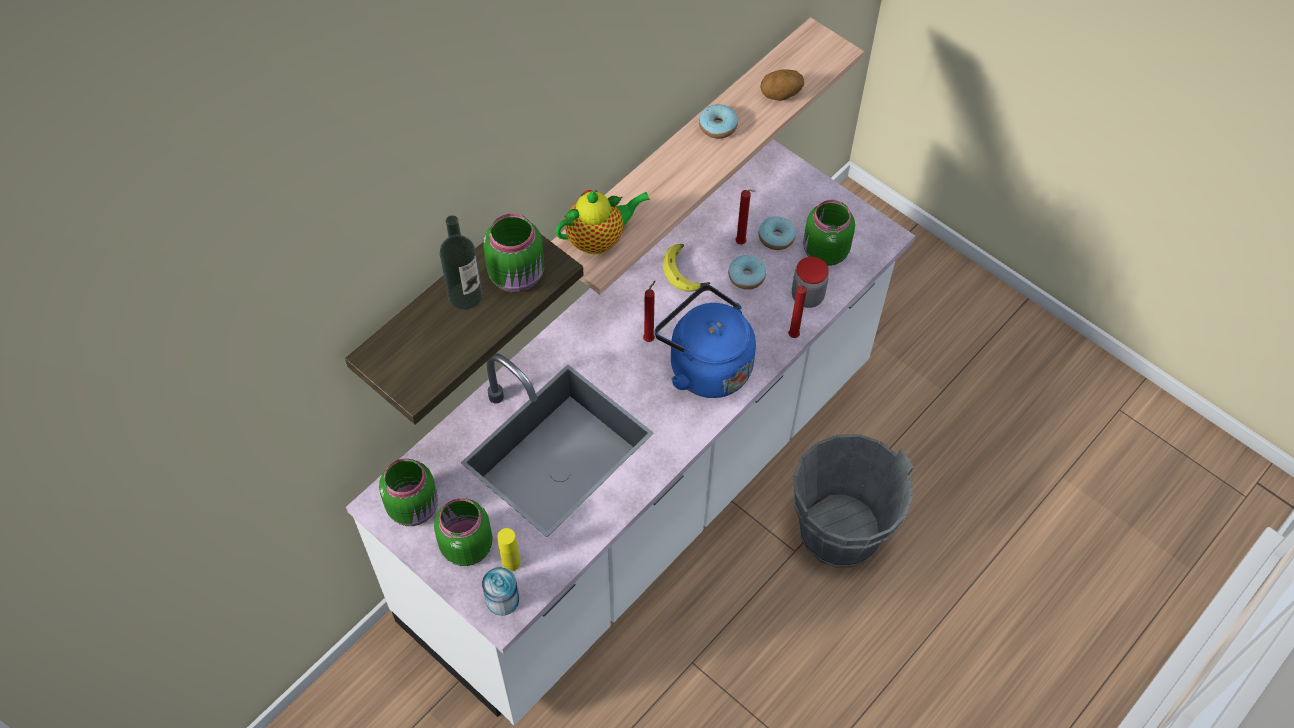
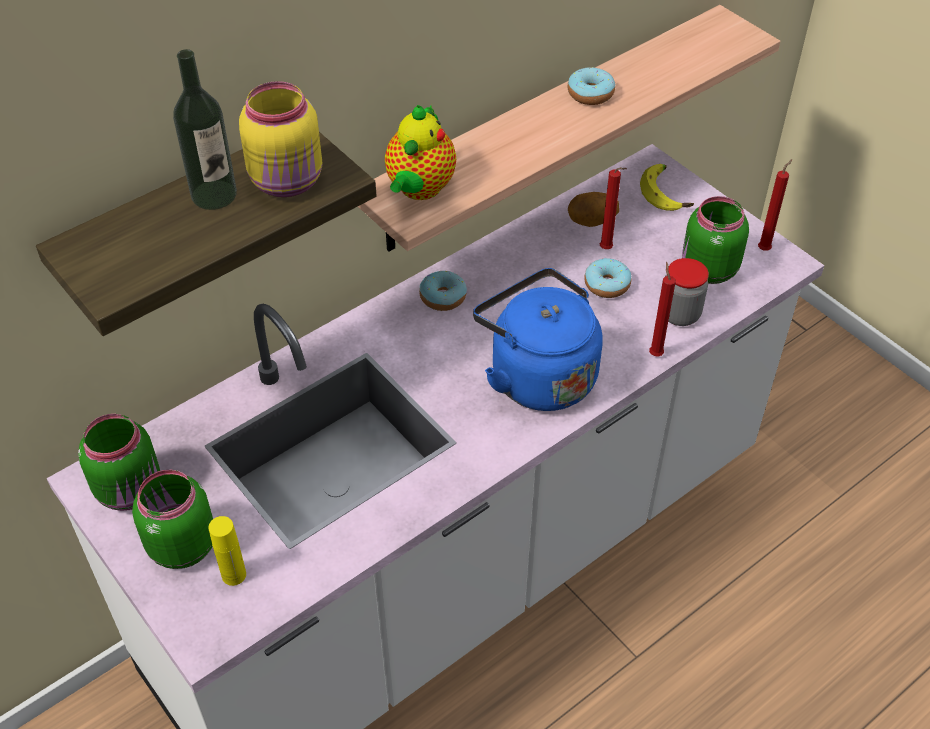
camera: 10 degrees right, 10 degrees down
(502, 599) = (209, 620): can -> none
(518, 276) = (288, 182): green jar -> yellow jar
(599, 239) = (419, 189): teapot -> teapot turned 120 degrees clockwise
(650, 338) = (474, 336): red candle -> red candle (765, 249)
(686, 271) = (534, 271): banana -> banana (666, 193)
(776, 237) = (650, 248): donut -> donut (443, 297)
(780, 95) = (672, 72): potato -> potato (592, 222)
(839, 532) = (696, 642): grey bucket -> none

